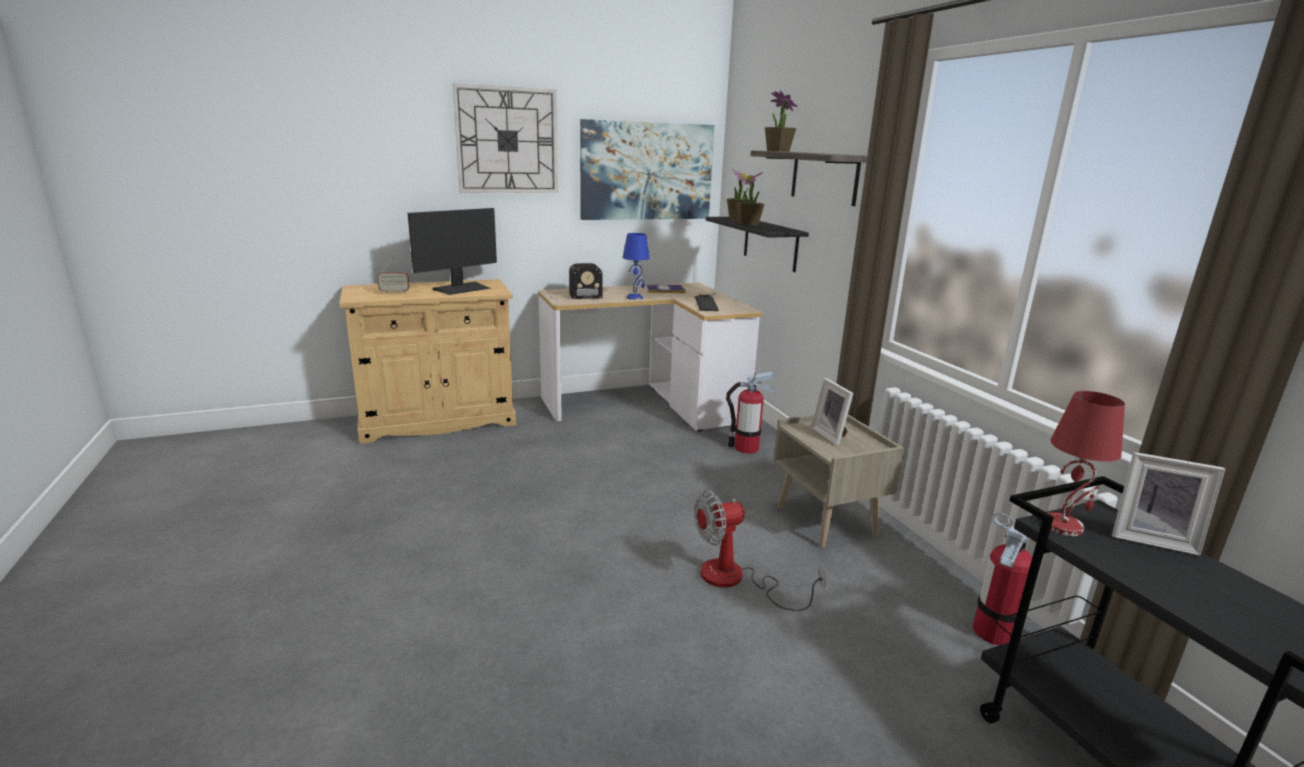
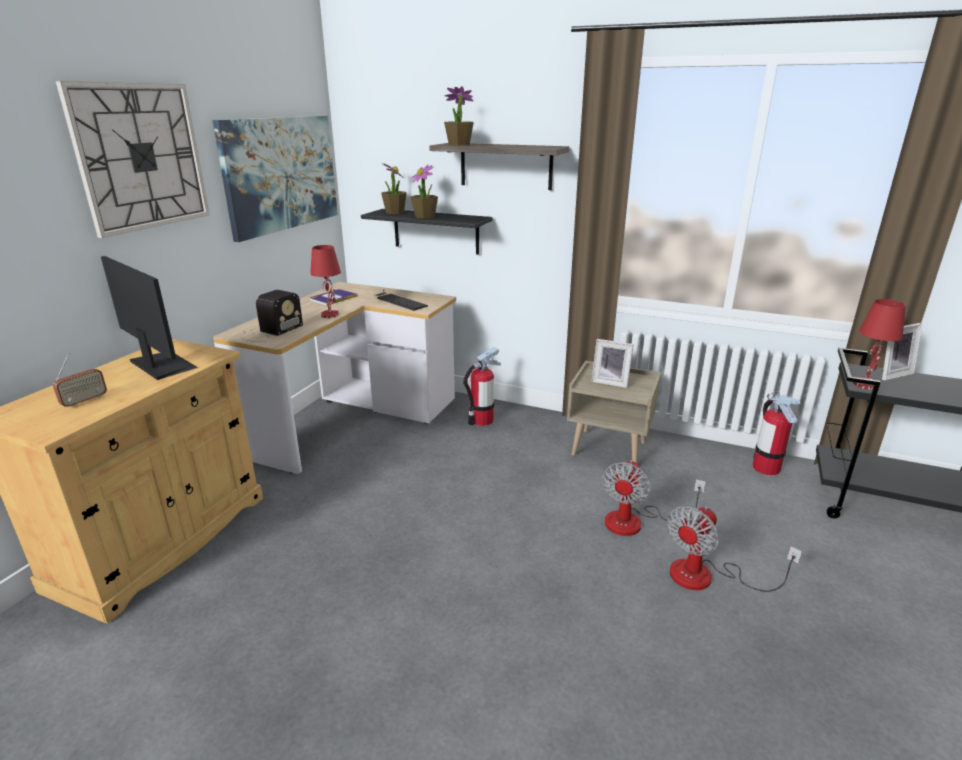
camera: 45 degrees left, 5 degrees up
(462, 288) = (161, 365): monitor -> monitor turned 45 degrees counterclockwise
(635, 297) = (330, 315): blue table lamp -> red table lamp
(718, 653) = (706, 577): none -> fan

